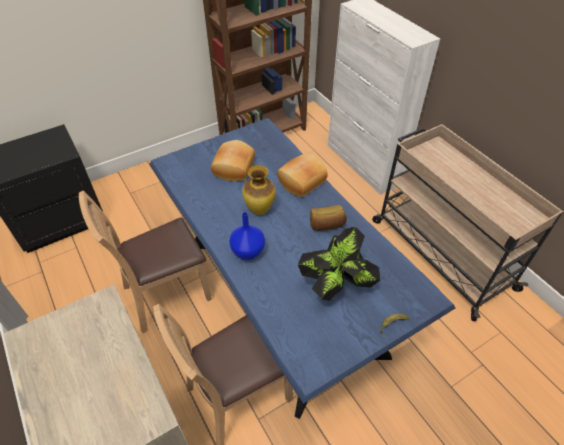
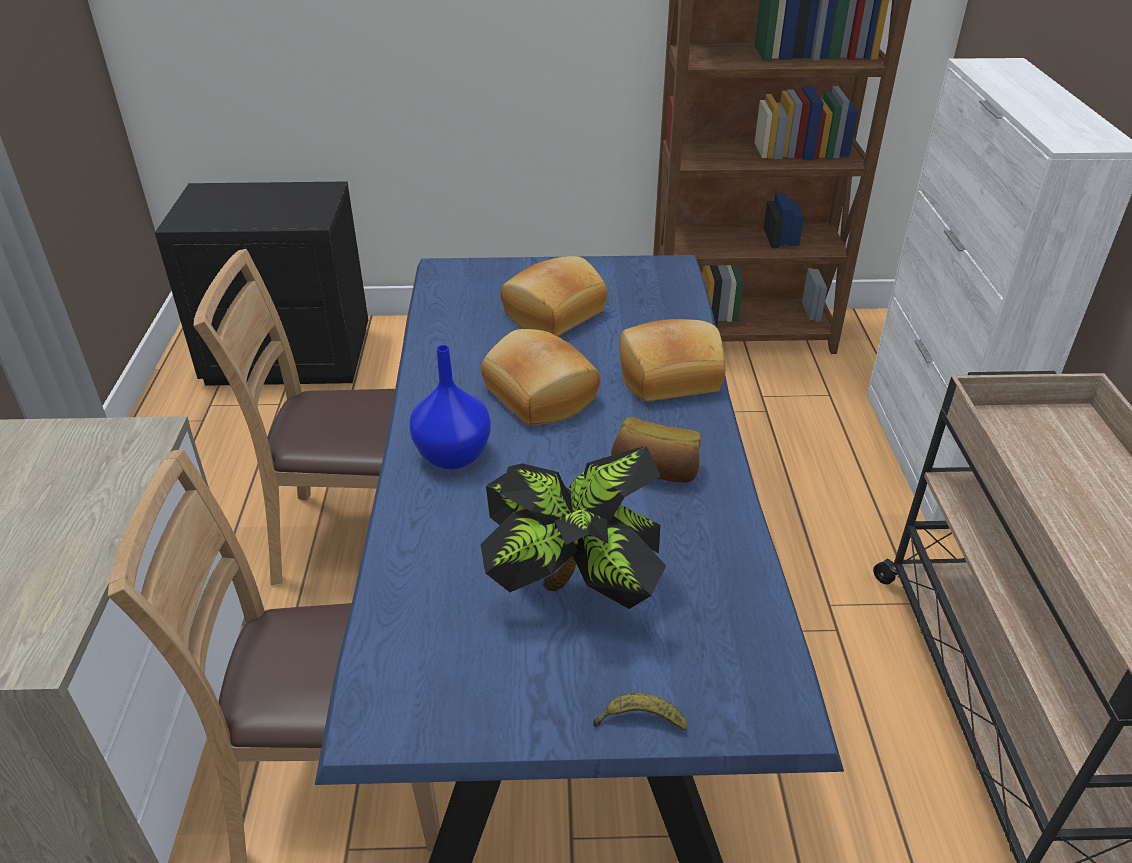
camera: 30 degrees right, 10 degrees down
(259, 210) = (538, 396): vase -> bread

